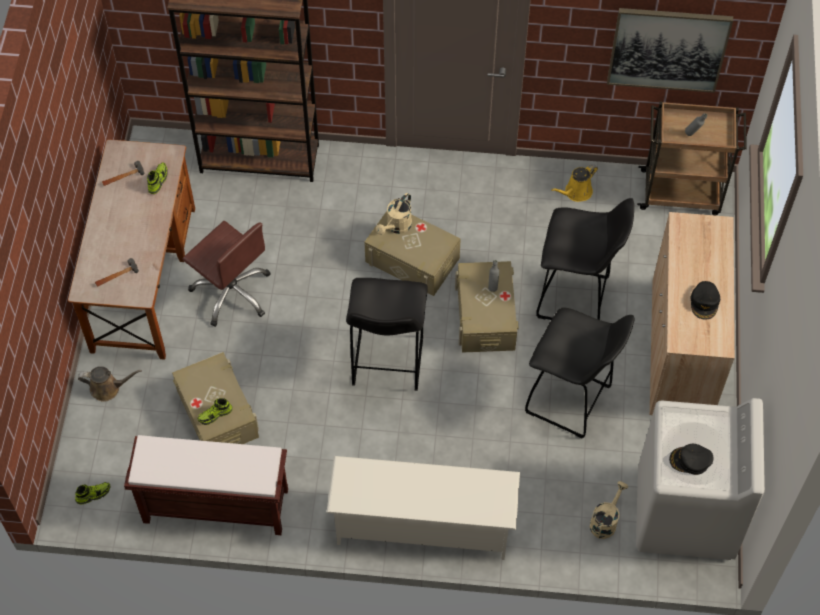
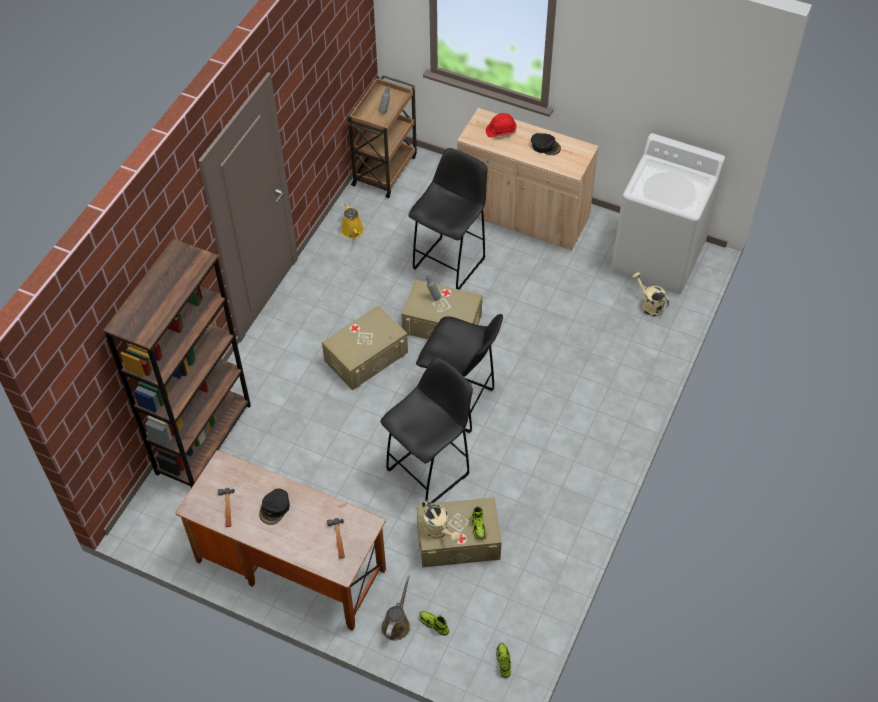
camera: 70 degrees left, 5 degrees down
(158, 180) = (246, 481): shoe -> shoe (434, 624)
(214, 506) = (549, 566): brown bench -> none
(232, 292) = (337, 497): brown office chair -> none
(396, 227) = (346, 344): beige watering can -> beige watering can (439, 531)
(422, 525) = (615, 420): white shoe rack -> none
(570, 401) = (540, 294): black stool -> black stool (430, 471)
(668, 49) = (338, 70): picture -> none
(690, 461) = (680, 191): black cap -> black cap (275, 508)
(706, 250) = (501, 131): none -> red hard hat

